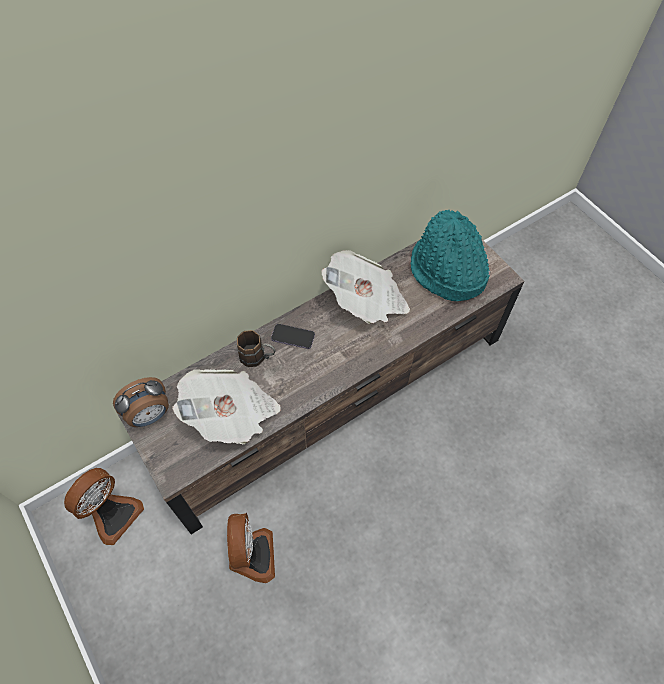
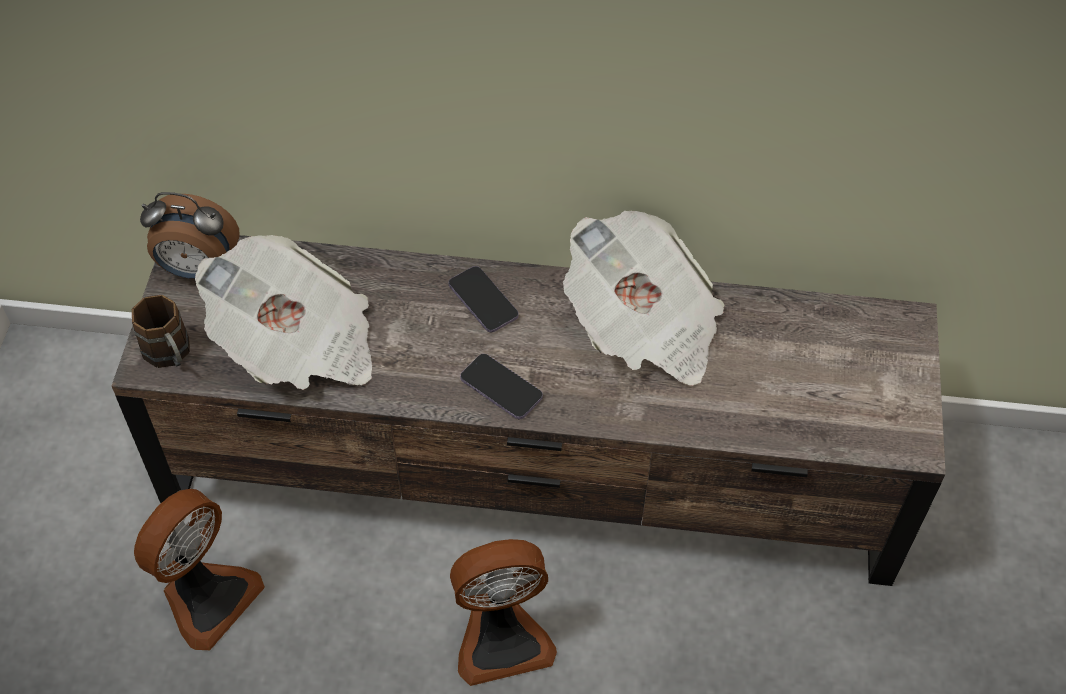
camera: 40 degrees right, 5 degrees down
(113, 514) = (96, 402): fan -> fan (501, 638)
(258, 357) = (407, 294): brown mug -> brown mug (171, 356)
(337, 368) = (501, 388): none -> phone
(446, 271) = (821, 369): turquoise hat -> none

